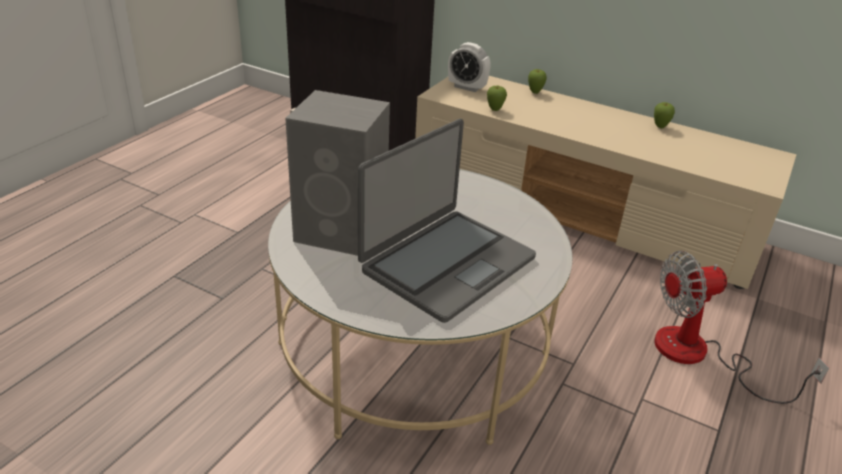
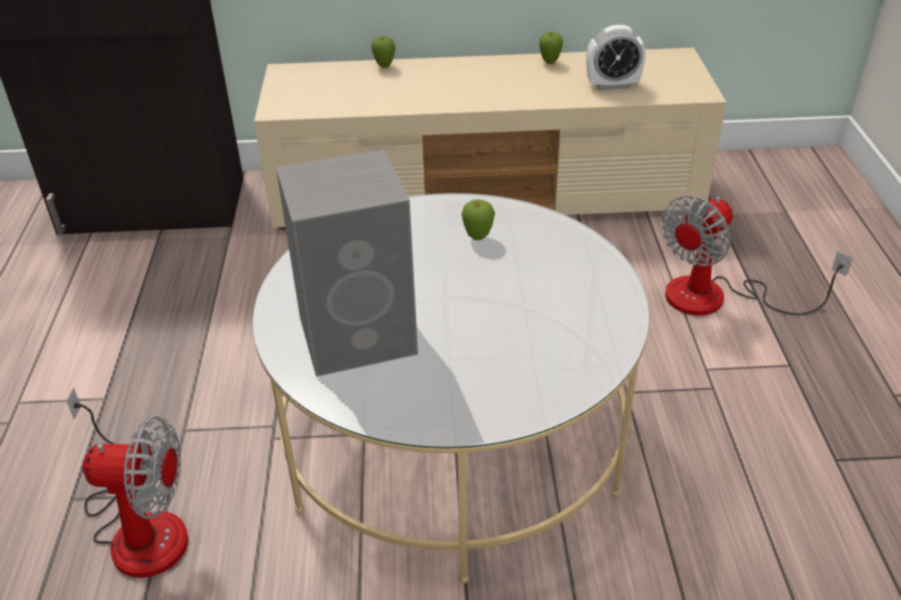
camera: 30 degrees left, 5 degrees up
(193, 306) = (140, 525): none -> fan
(446, 264) = (510, 319): laptop -> none
(467, 87) = (301, 87): alarm clock -> alarm clock (612, 85)
(495, 110) = (363, 106): apple -> apple (478, 238)

